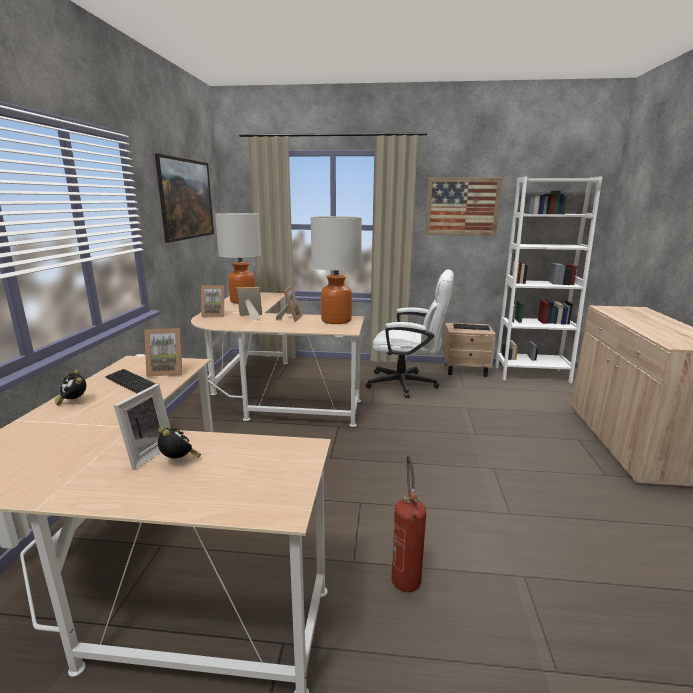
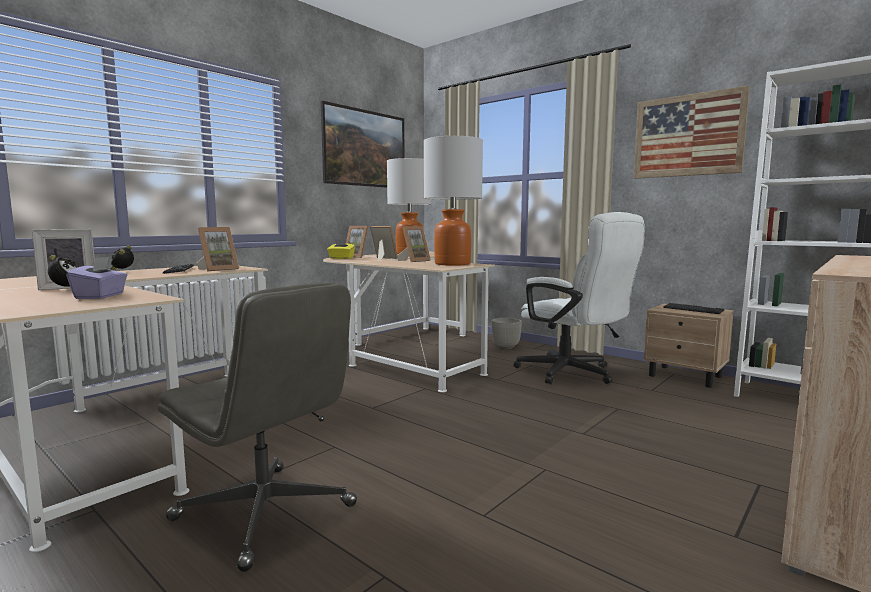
camera: 35 degrees right, 10 degrees down
(167, 371) = (217, 269): picture frame -> picture frame turned 75 degrees counterclockwise
(210, 321) = (341, 258): none -> yellow tissue box
(249, 459) = (100, 296): none -> purple tissue box
(334, 368) = (506, 347): none -> grey planter
(405, 574) = (266, 513): fire extinguisher -> grey office chair

